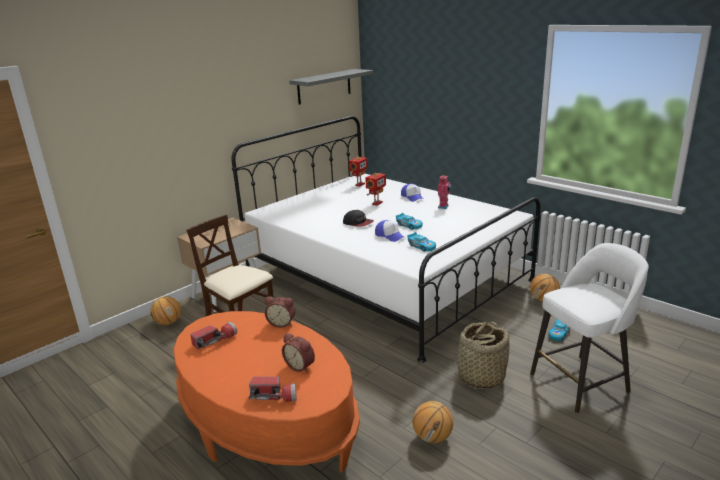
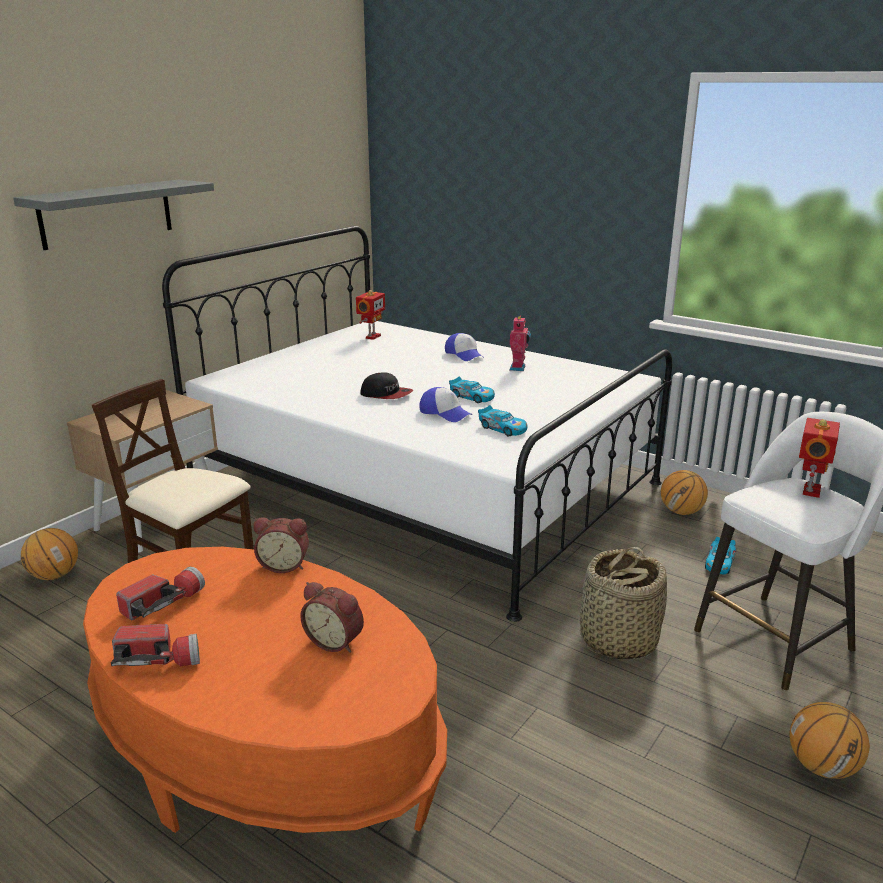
camera: 10 degrees left, 0 degrees up
(274, 397) = (297, 703): flashlight -> flashlight (159, 660)
(324, 86) = (313, 174): grey shelf -> grey shelf (107, 213)
(376, 203) = (408, 364): toy robot -> toy robot (809, 490)
(433, 437) = (564, 751): basketball -> basketball (822, 767)

